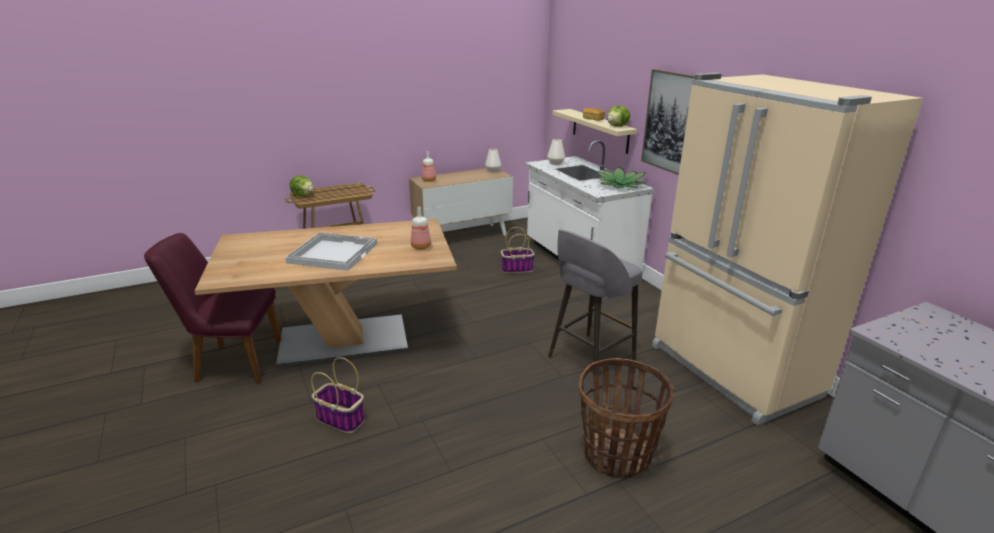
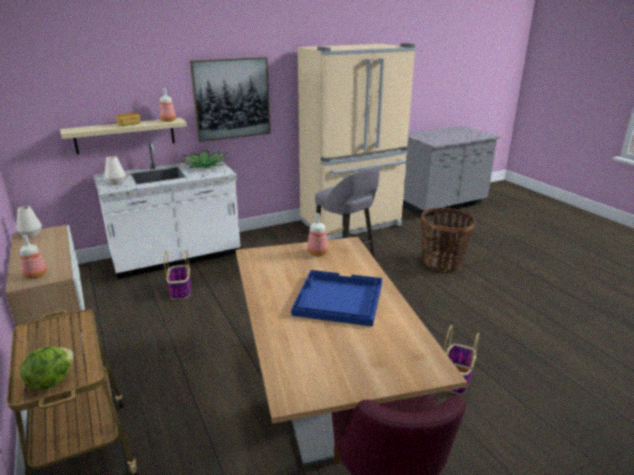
camera: 90 degrees left, 0 degrees up
(333, 253) = (338, 299): white tray -> blue tray
(617, 126) = (168, 120): lettuce -> bottle

